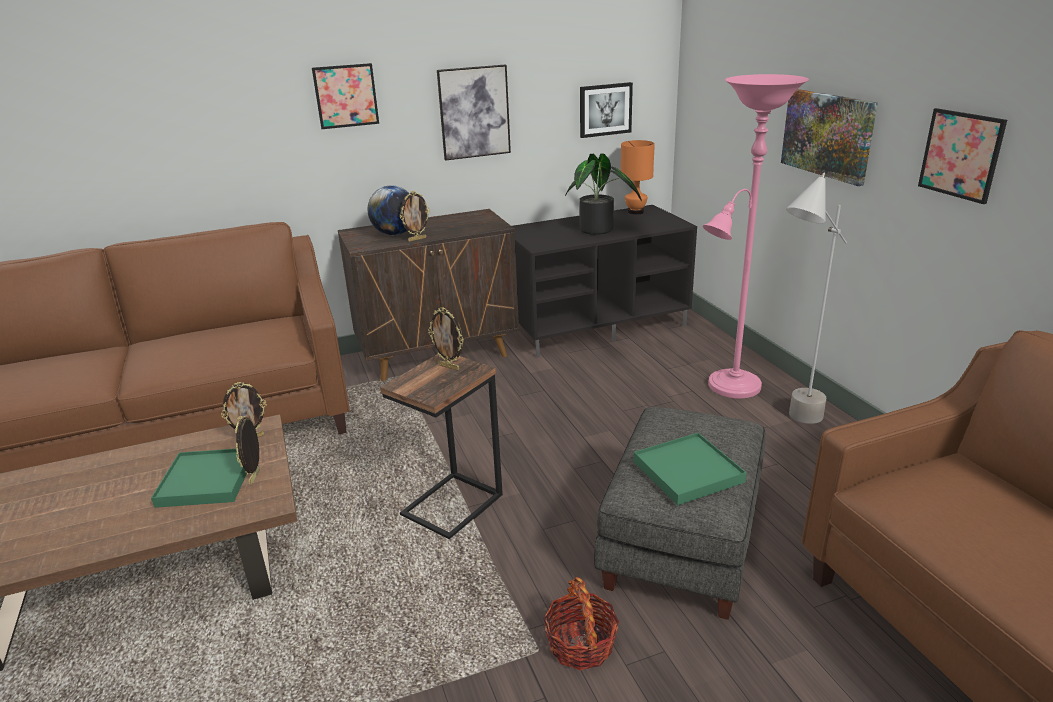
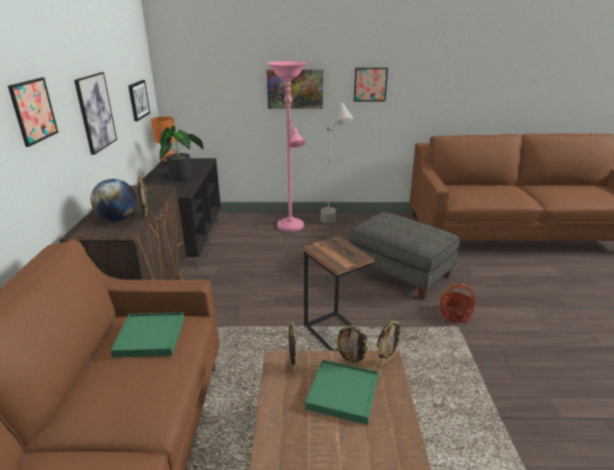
camera: 70 degrees left, 0 degrees up
(449, 367) = (328, 247): picture frame -> picture frame (386, 362)
(687, 472) = (419, 231): green tray -> green tray (150, 337)

